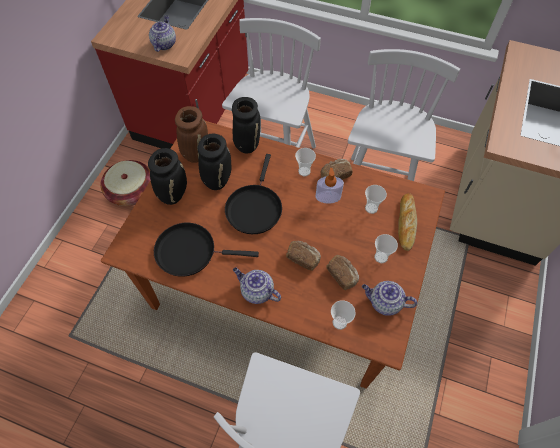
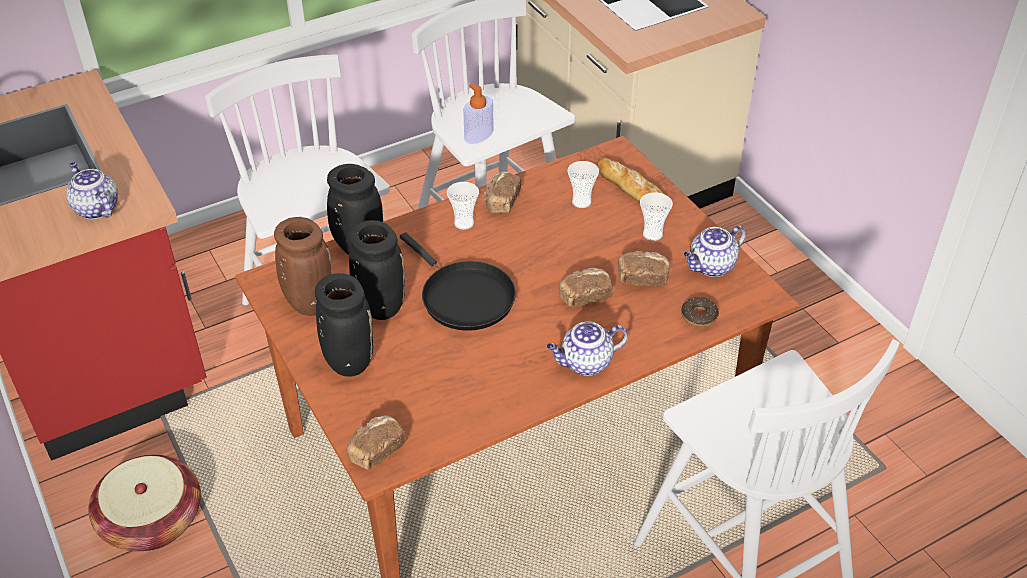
camera: 50 degrees left, 15 degrees down
(129, 244) = (376, 450): none -> bread
(190, 251) = (458, 393): black frying pan -> none
(328, 197) = (525, 226): soap dispenser -> soap dispenser (479, 134)
(339, 322) = (699, 316): cup -> donut

